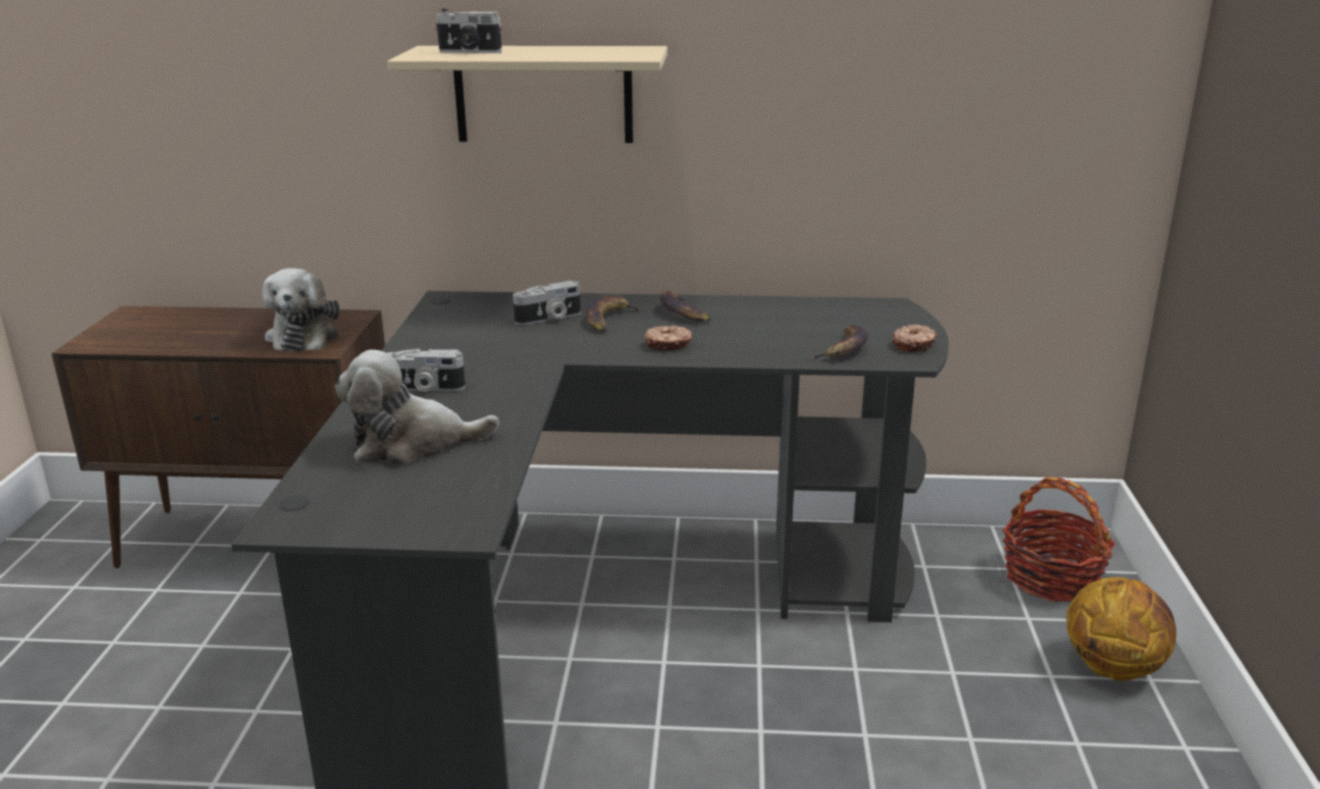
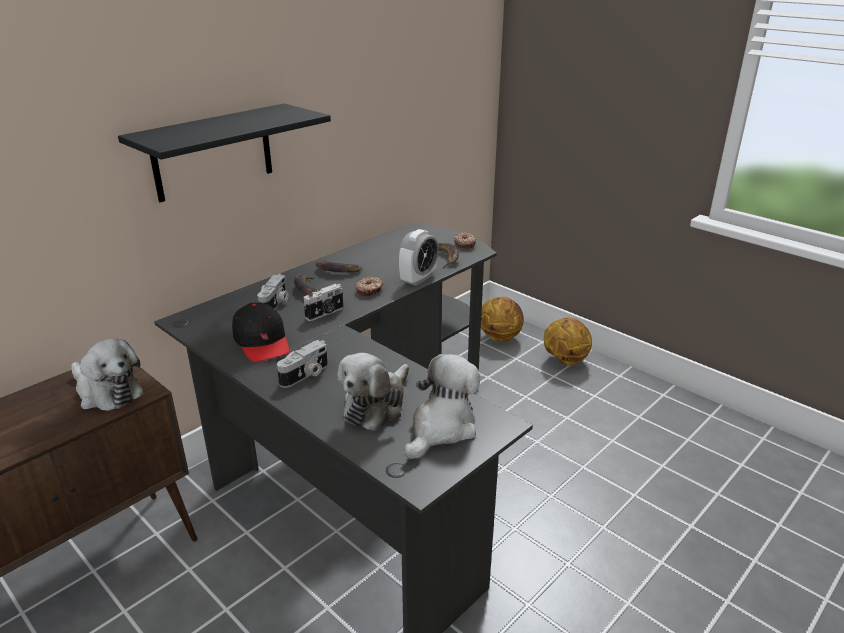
camera: 50 degrees left, 5 degrees up
(410, 497) = (441, 428): none -> plush toy
(460, 344) = (262, 342): none -> black cap
(470, 52) = (189, 133): camera -> camera (325, 313)
(543, 94) = (213, 152): beige shelf -> black shelf
(751, 357) = (418, 279): none -> alarm clock
(1052, 578) = (499, 337): basket -> basketball

